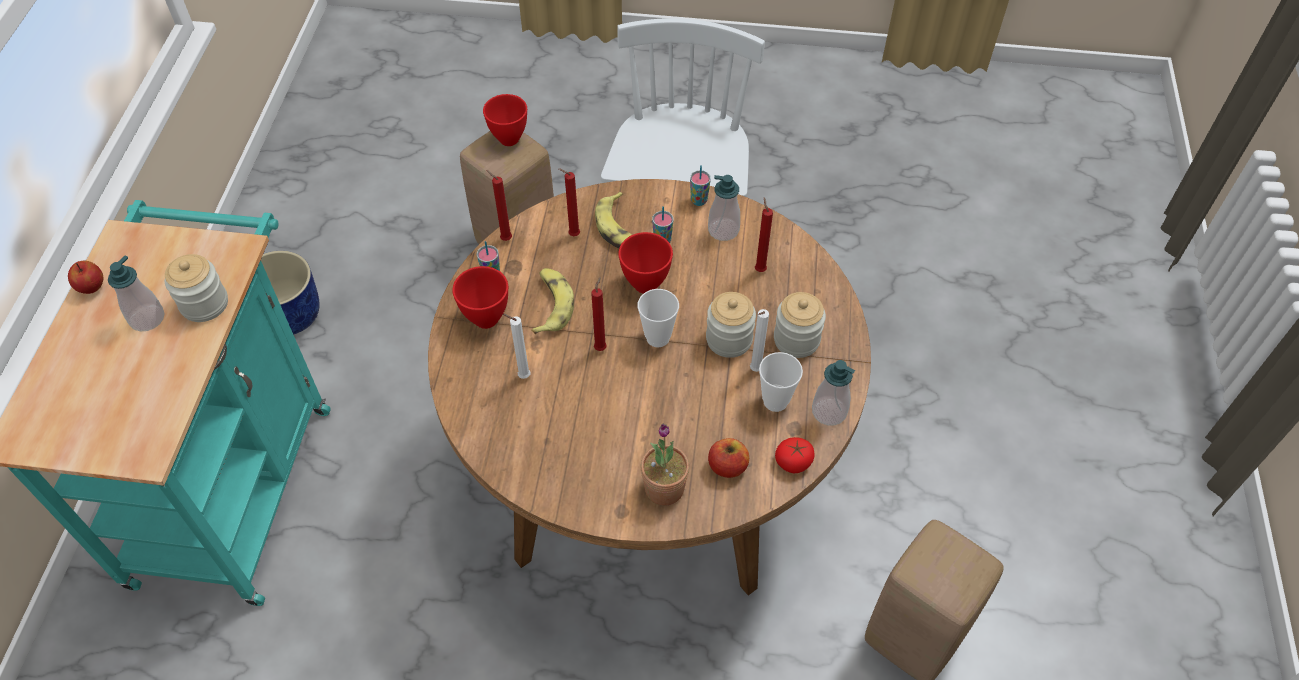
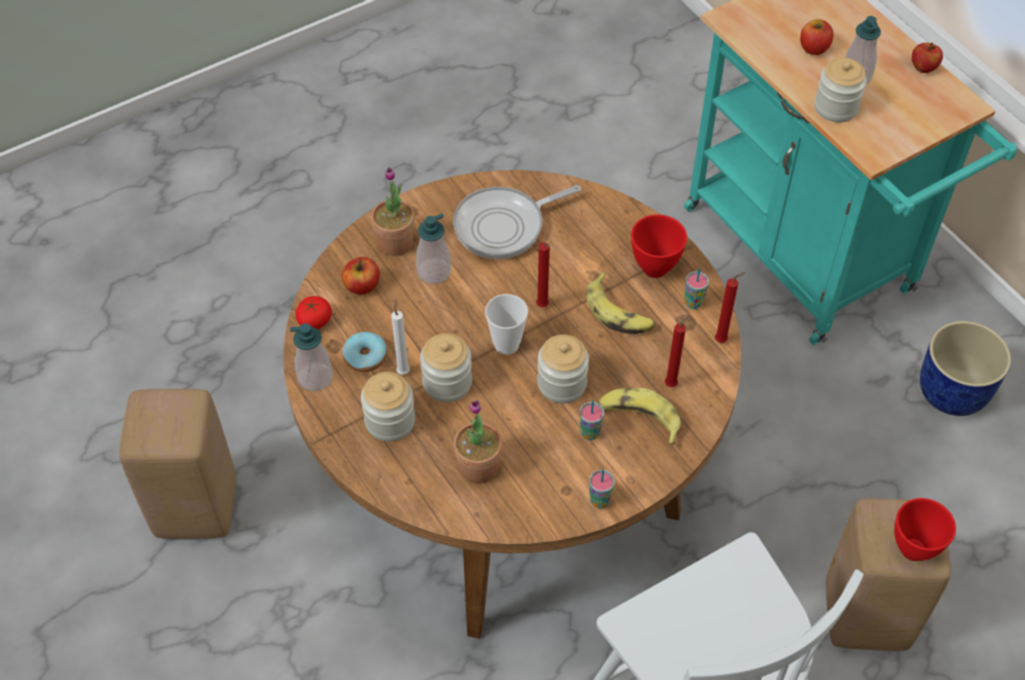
camera: 140 degrees right, 0 degrees up
(134, 369) = (814, 48): none -> apple
(522, 376) = (578, 247): white candle -> none
(559, 437) = (504, 226): none -> frying pan
(647, 284) = (562, 383): red bowl -> jar
(723, 230) = (547, 484): soap dispenser -> soap dispenser (434, 271)
(759, 269) = (478, 467): red candle -> potted plant
(775, 401) = (365, 357): cup -> donut

